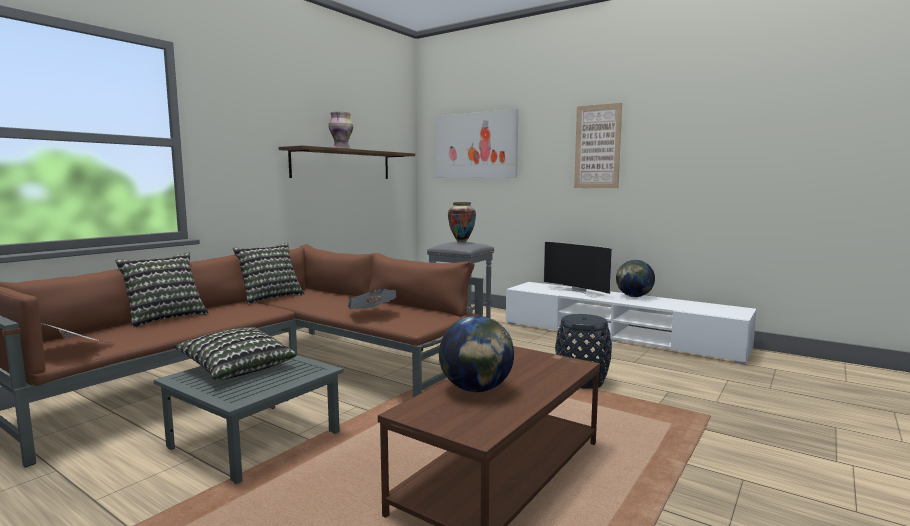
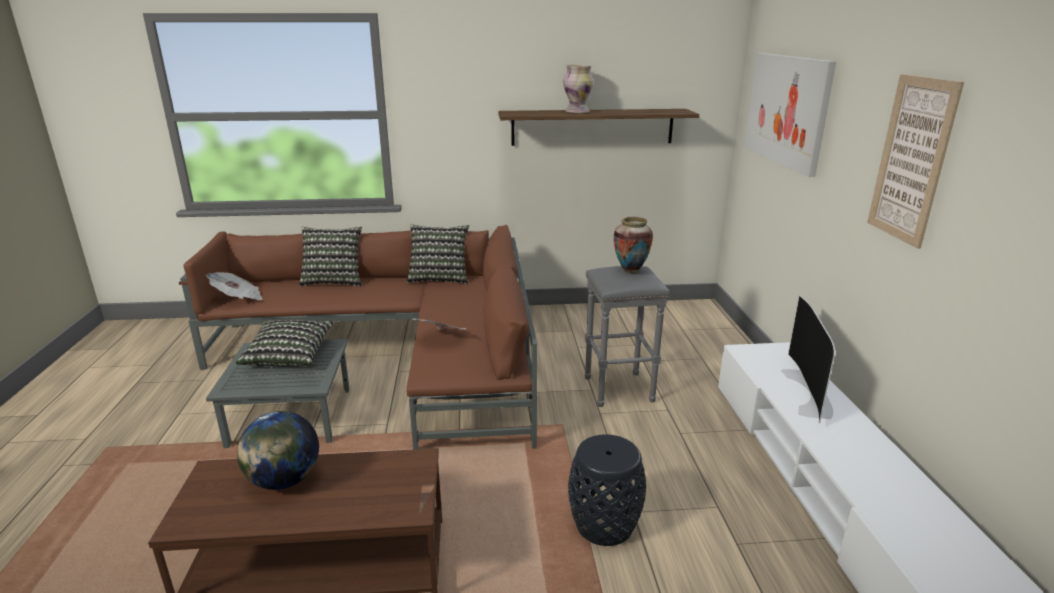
camera: 50 degrees right, 15 degrees up
(634, 296) = (871, 445): globe -> none

